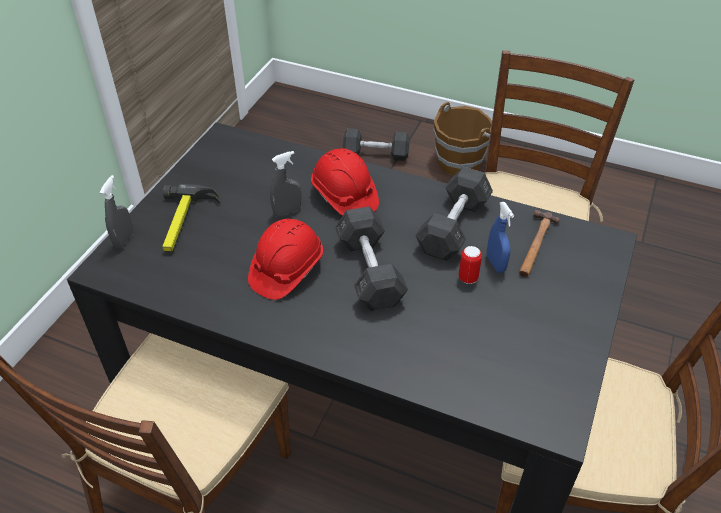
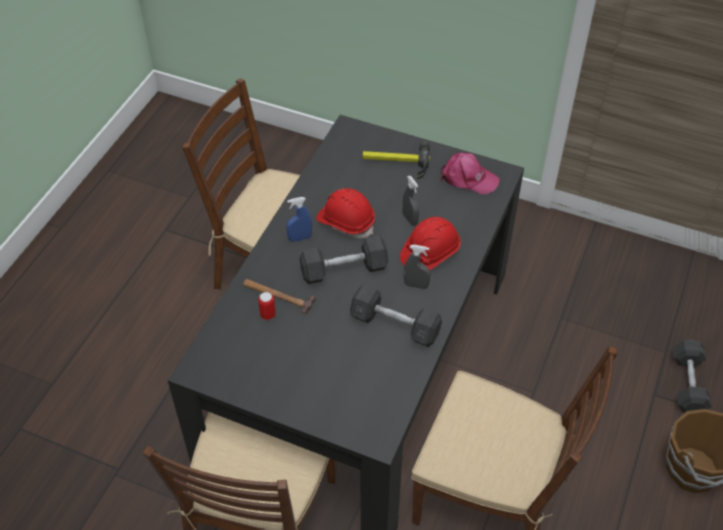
camera: 90 degrees right, 5 degrees up
(124, 240) = (376, 135): grey spray bottle -> grey spray bottle (416, 285)
(225, 162) = (468, 178): none -> pink cap
(468, 278) = (336, 330): can -> can (268, 315)
(495, 264) = (351, 350): blue spray bottle -> blue spray bottle (300, 238)
(535, 245) = (373, 381): hammer -> hammer (278, 295)

